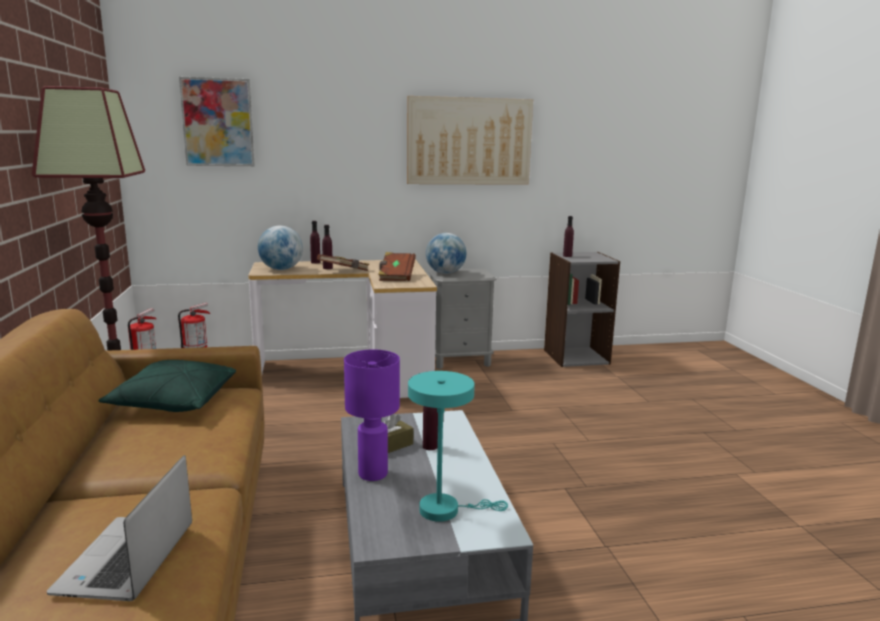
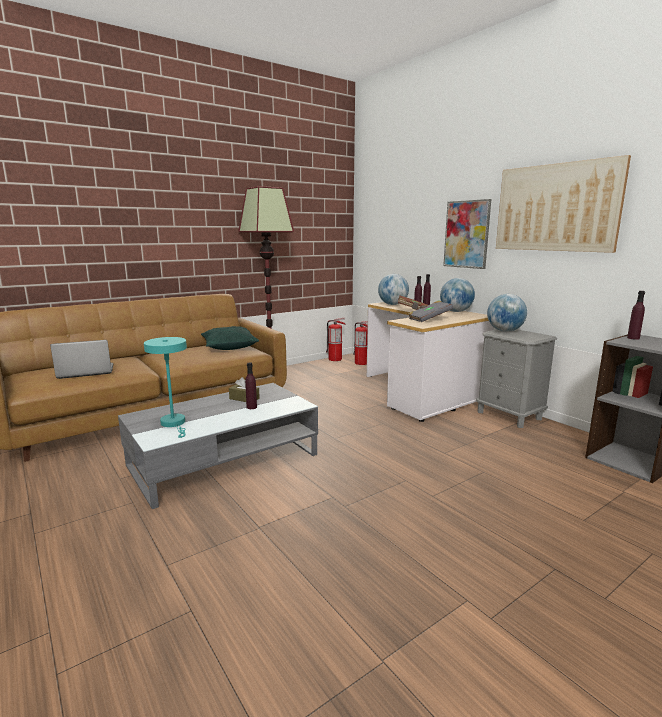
camera: 65 degrees right, 0 degrees up
(218, 122) = (392, 205): picture -> picture (466, 234)
(372, 263) = (456, 311): none -> globe
(373, 474) = (206, 402): purple table lamp -> none
(396, 276) = (429, 319): brown book -> grey book

